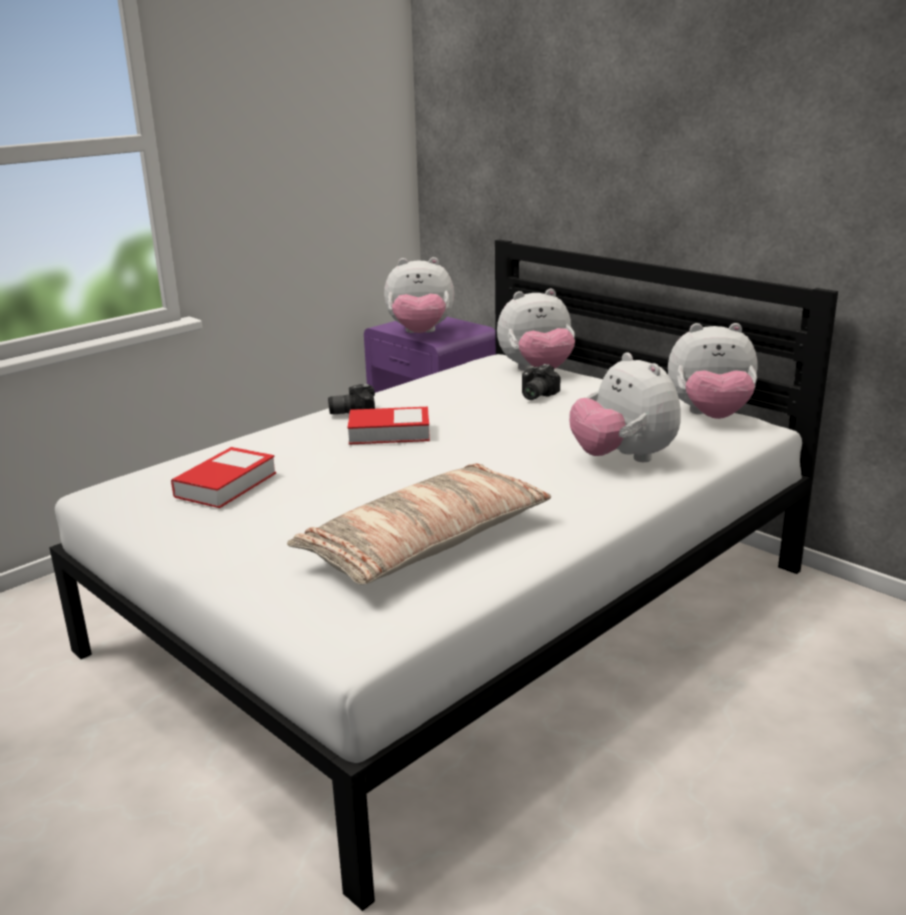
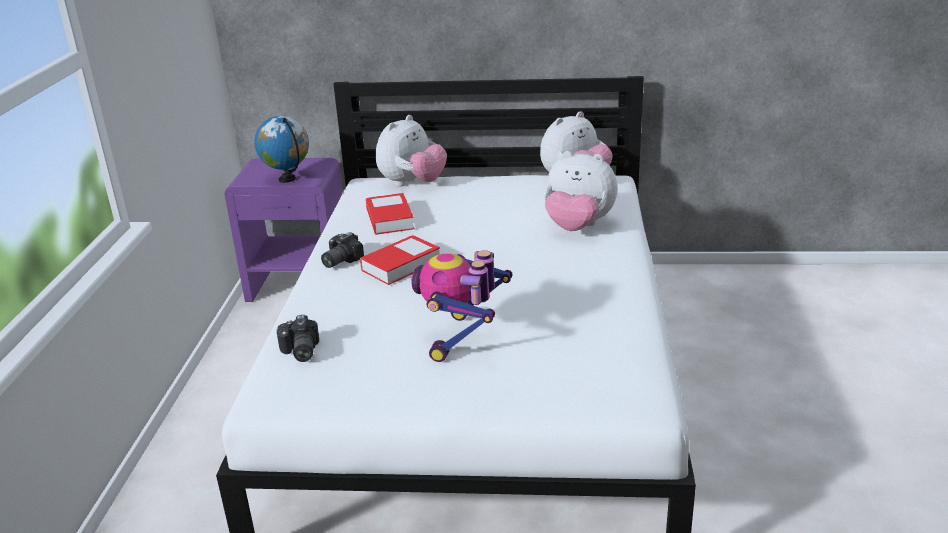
camera: 40 degrees left, 5 degrees up
(226, 485) = (358, 351): book -> book (390, 219)
(320, 511) = (462, 339): none -> toy robot
(420, 334) = (287, 179): plush toy -> globe
(427, 544) = (570, 328): pillow -> none
(534, 395) = (445, 202): camera -> camera (299, 352)

